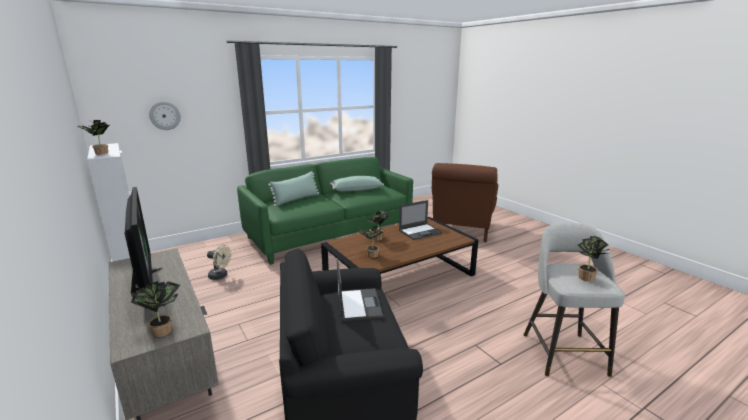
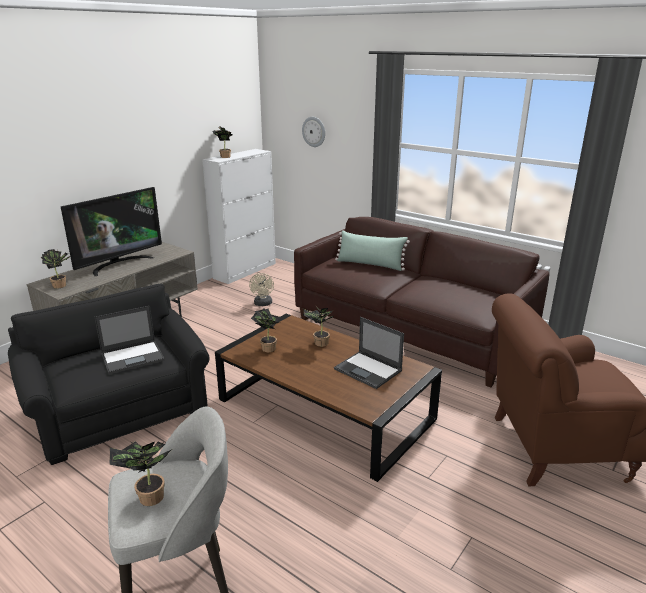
camera: 70 degrees right, 5 degrees up
(330, 234) = (410, 331): green sofa -> brown sofa
(356, 189) = (448, 287): green pillow -> none

